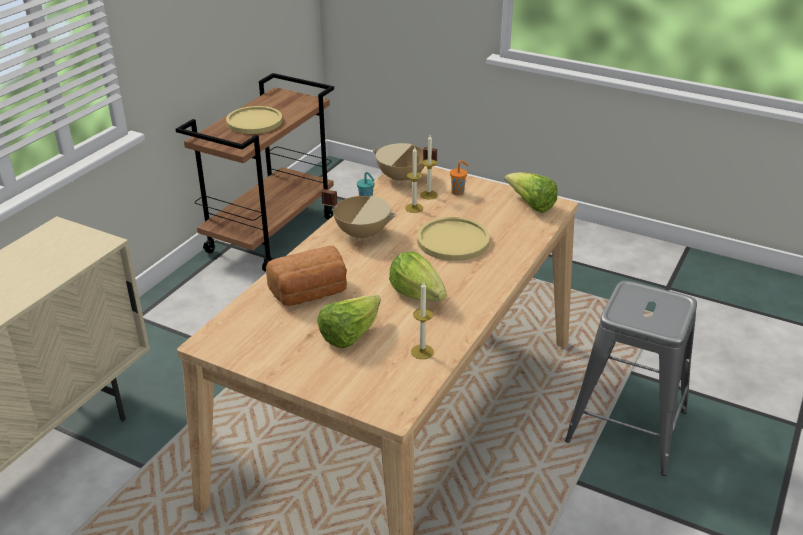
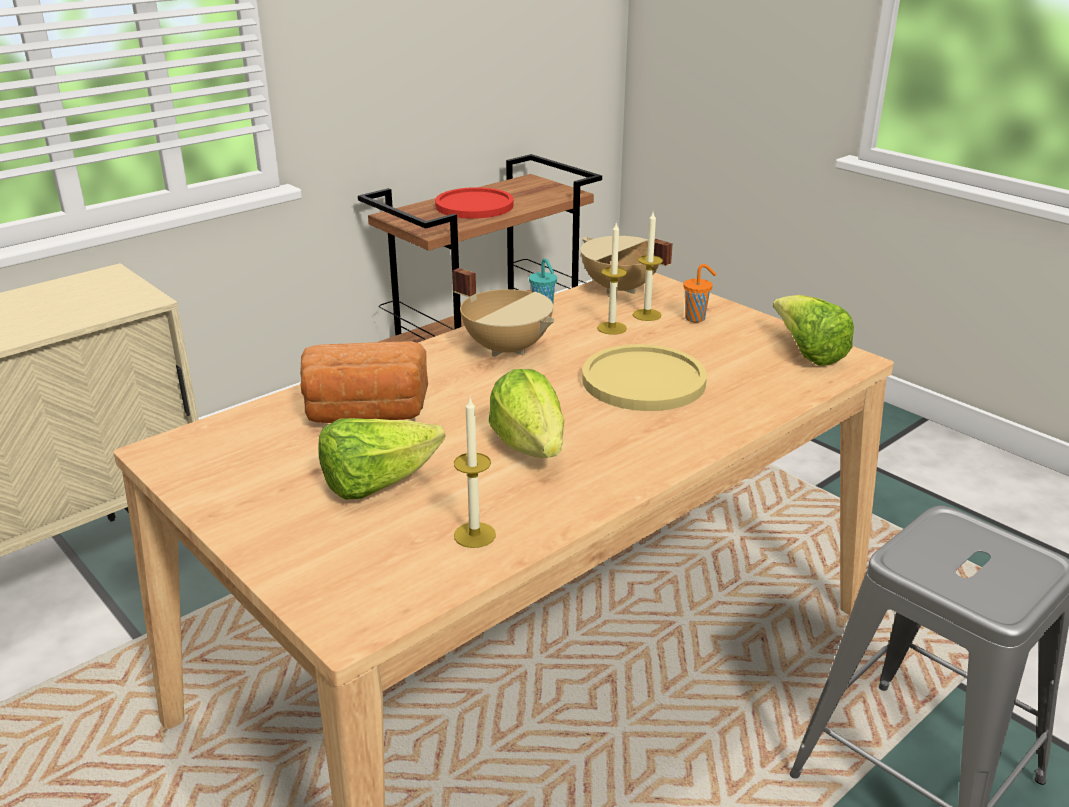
camera: 20 degrees right, 5 degrees down
(254, 121) = (474, 205): yellow plate -> red plate

